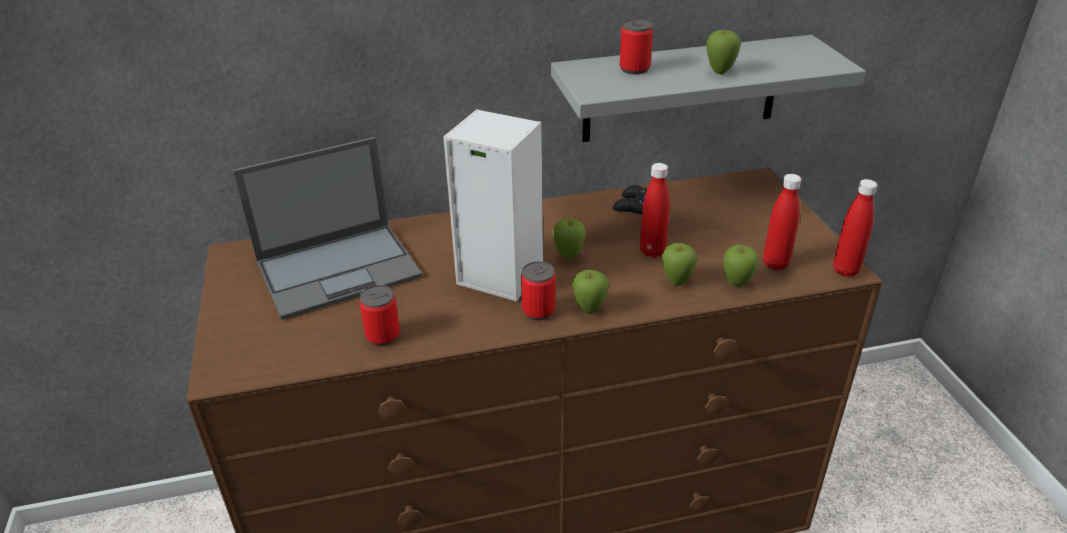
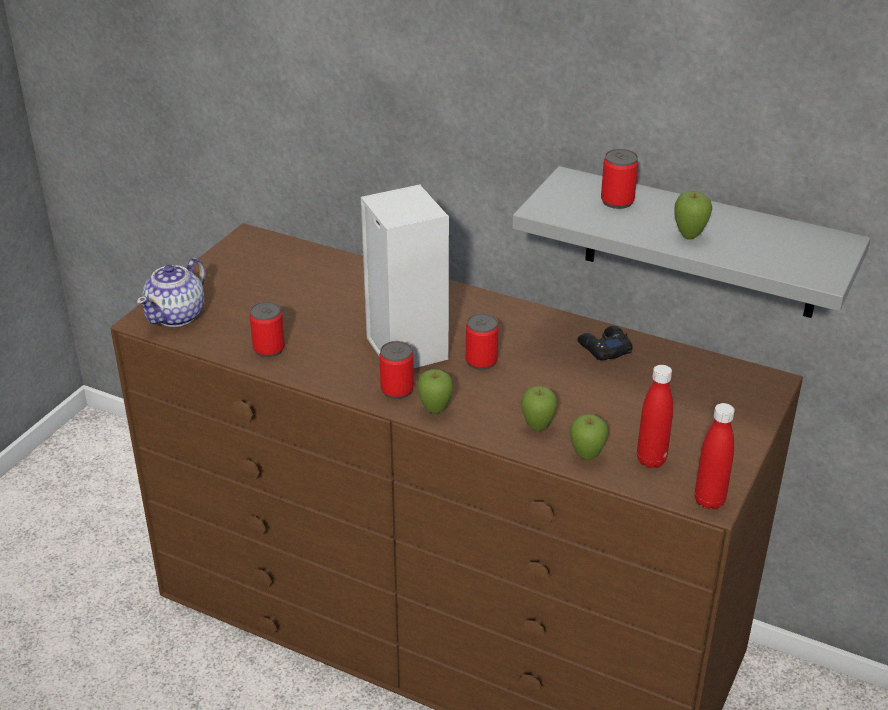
camera: 40 degrees right, 0 degrees up
(250, 352) = (177, 315): none -> teapot
(340, 269) = (303, 284): laptop -> none
(568, 256) = (481, 361): apple -> can
(652, 251) = (557, 393): red bottle -> none

